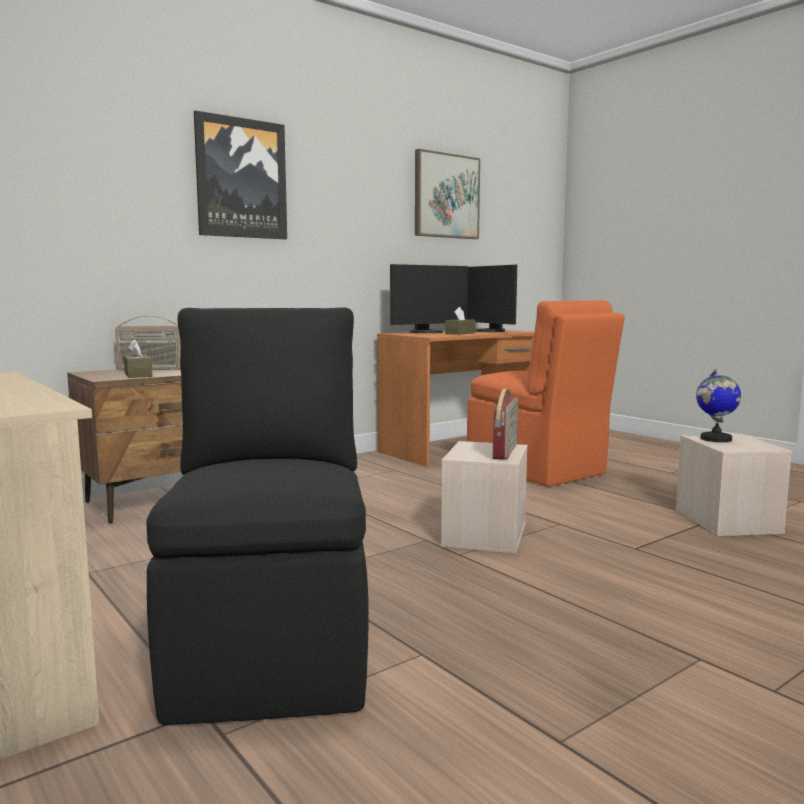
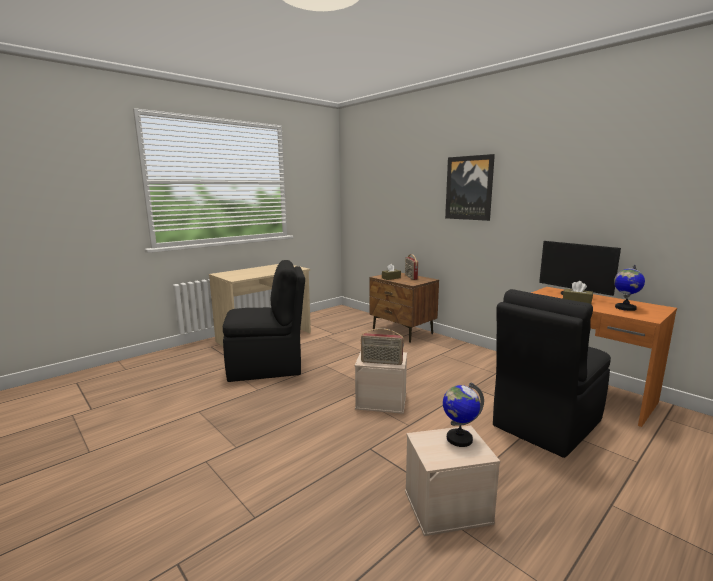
camera: 85 degrees right, 5 degrees up
(446, 196) = (643, 183): picture -> none
(487, 331) = (625, 308): monitor -> globe
(537, 469) = (545, 424): orange chair -> black chair

